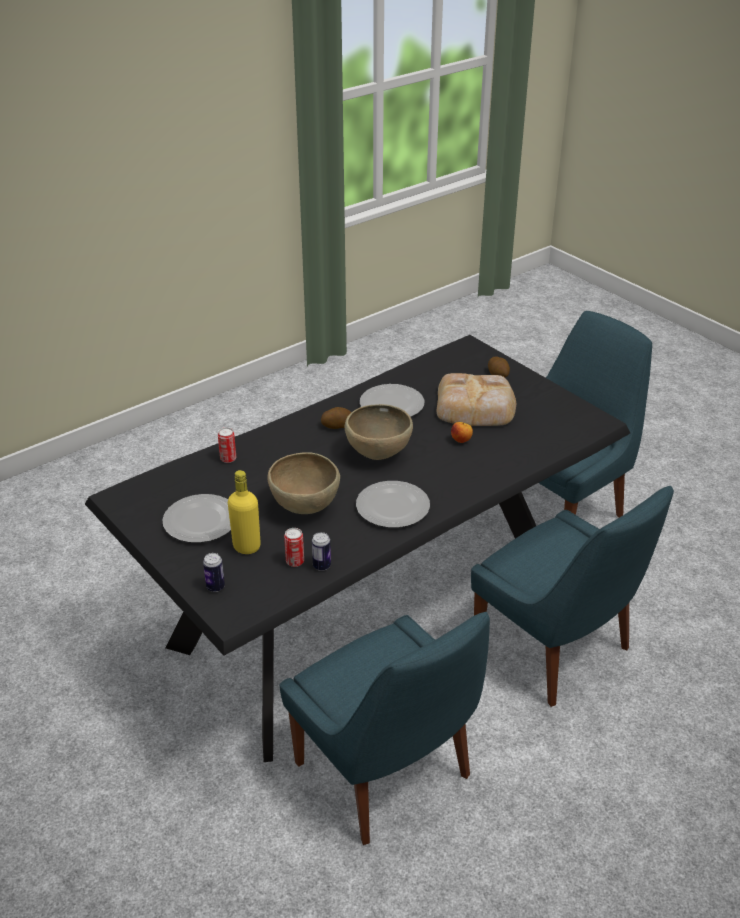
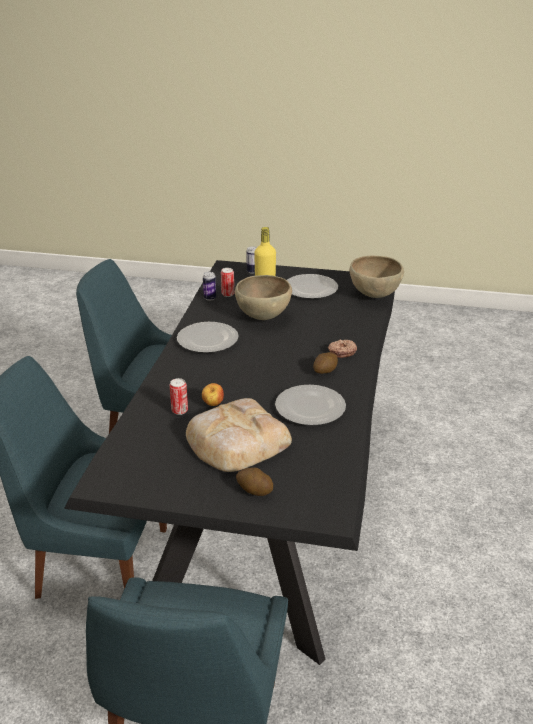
camera: 140 degrees right, 5 degrees down
(228, 459) = (357, 320): can -> can (179, 411)
(296, 435) = (342, 352): none -> donut
(378, 455) = (263, 365): brown bowl -> brown bowl (374, 295)

